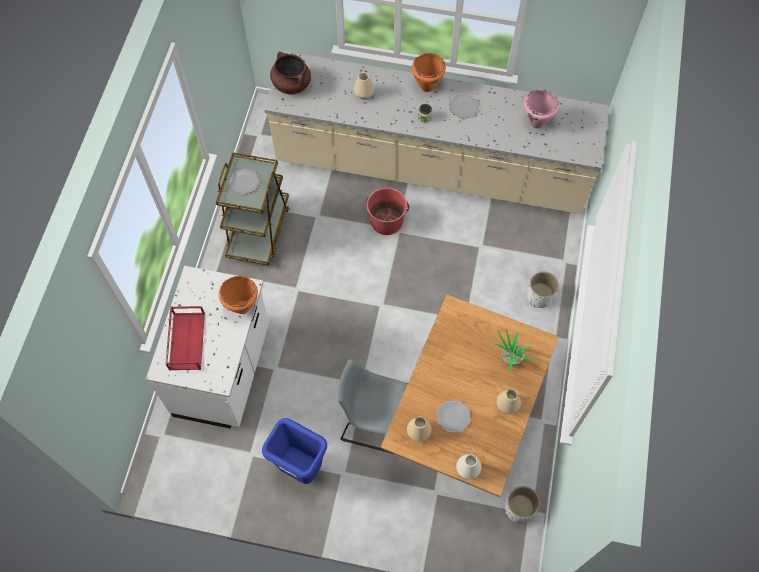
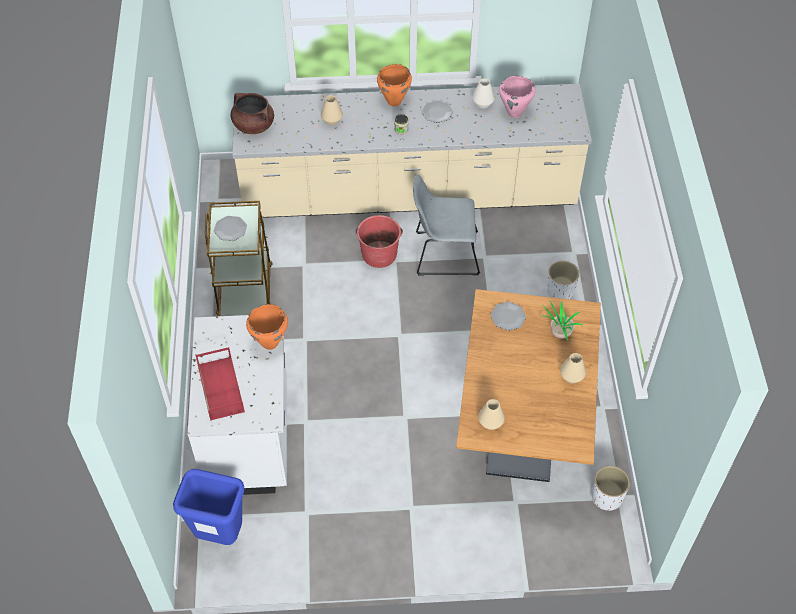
camera: 15 degrees left, 10 degrees down
(301, 468) = (365, 514): blue trash can -> blue trash can (220, 535)
(374, 420) = (428, 448): grey chair -> grey chair (443, 253)
(453, 416) = (521, 400): plate -> plate (508, 317)
(467, 469) = (552, 445): white vase -> white vase (482, 103)

